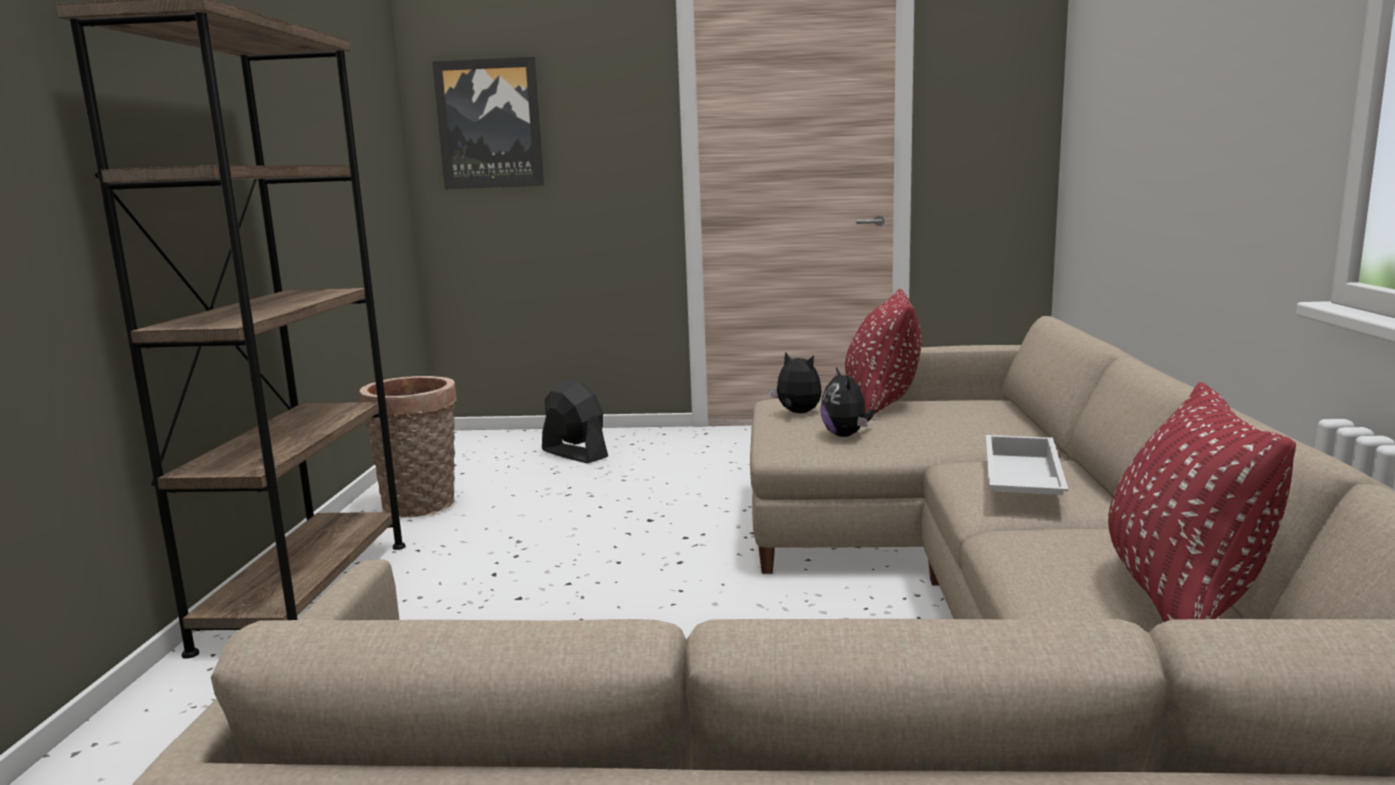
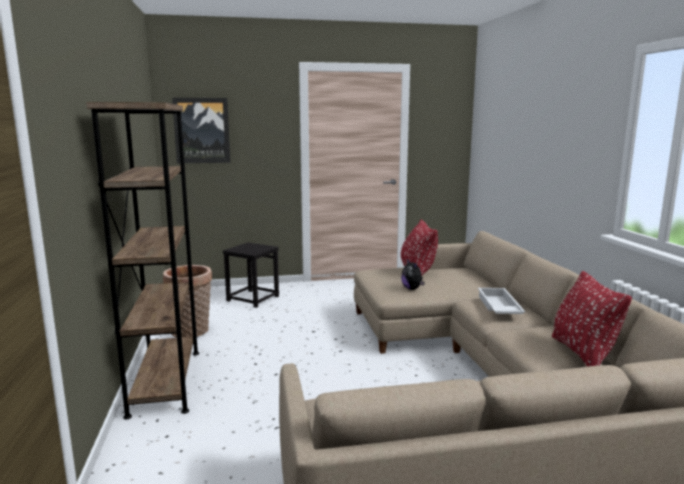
camera: 15 degrees left, 0 degrees up
(574, 453) = (252, 298): black fan -> black stool
(797, 413) = (381, 278): plush toy -> none

